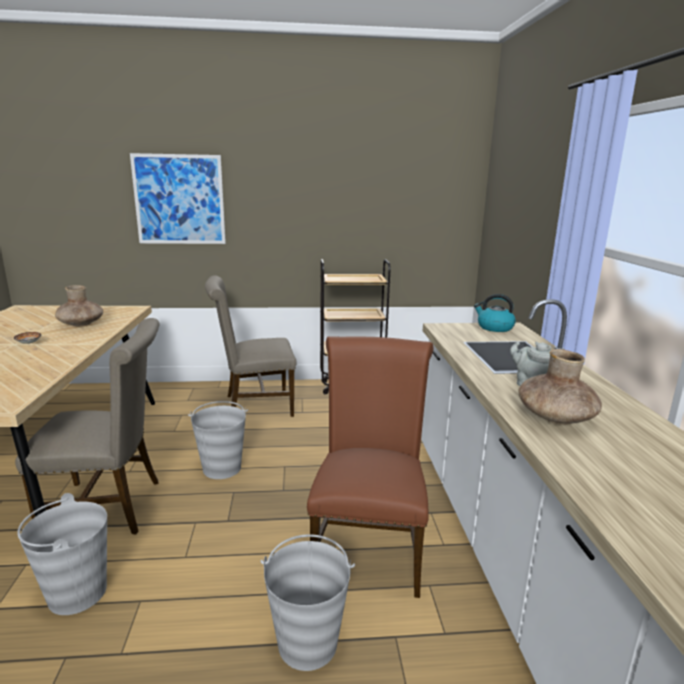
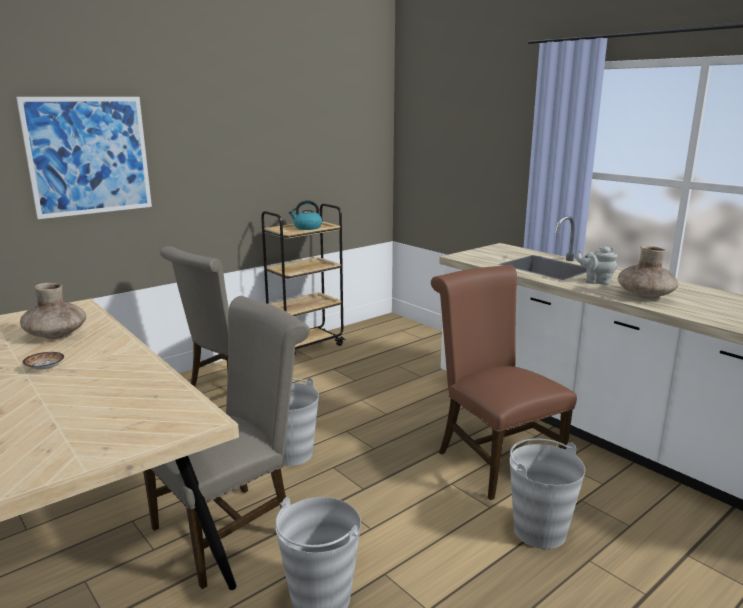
camera: 35 degrees left, 0 degrees up
(494, 328) = (494, 250): kettle -> kettle (307, 227)

